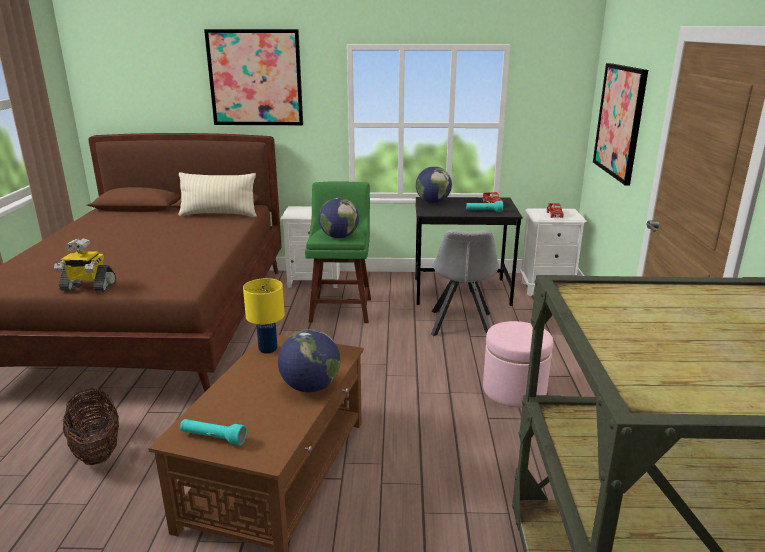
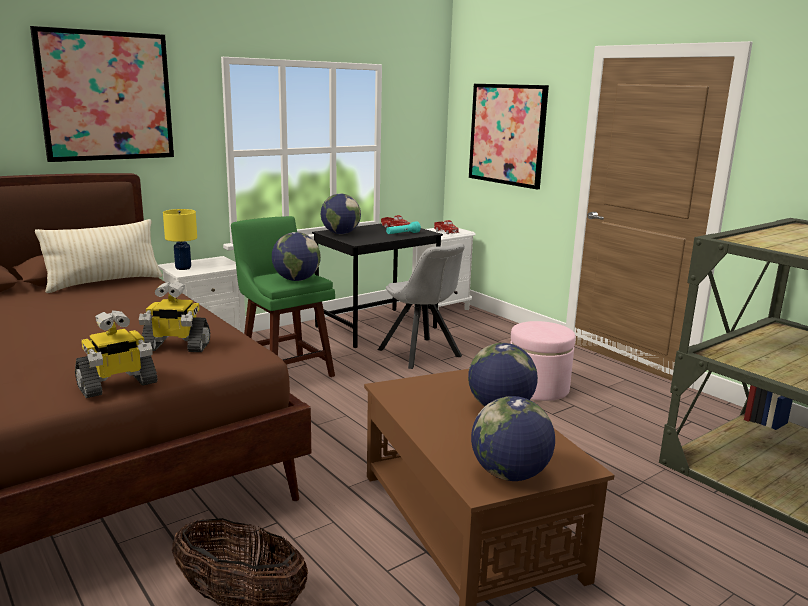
camera: 40 degrees left, 5 degrees down
(160, 270) = (175, 347): none -> toy robot
(213, 438) = (509, 474): turquoise flashlight -> globe
(268, 350) = (400, 395): yellow table lamp -> yellow table lamp (183, 268)

